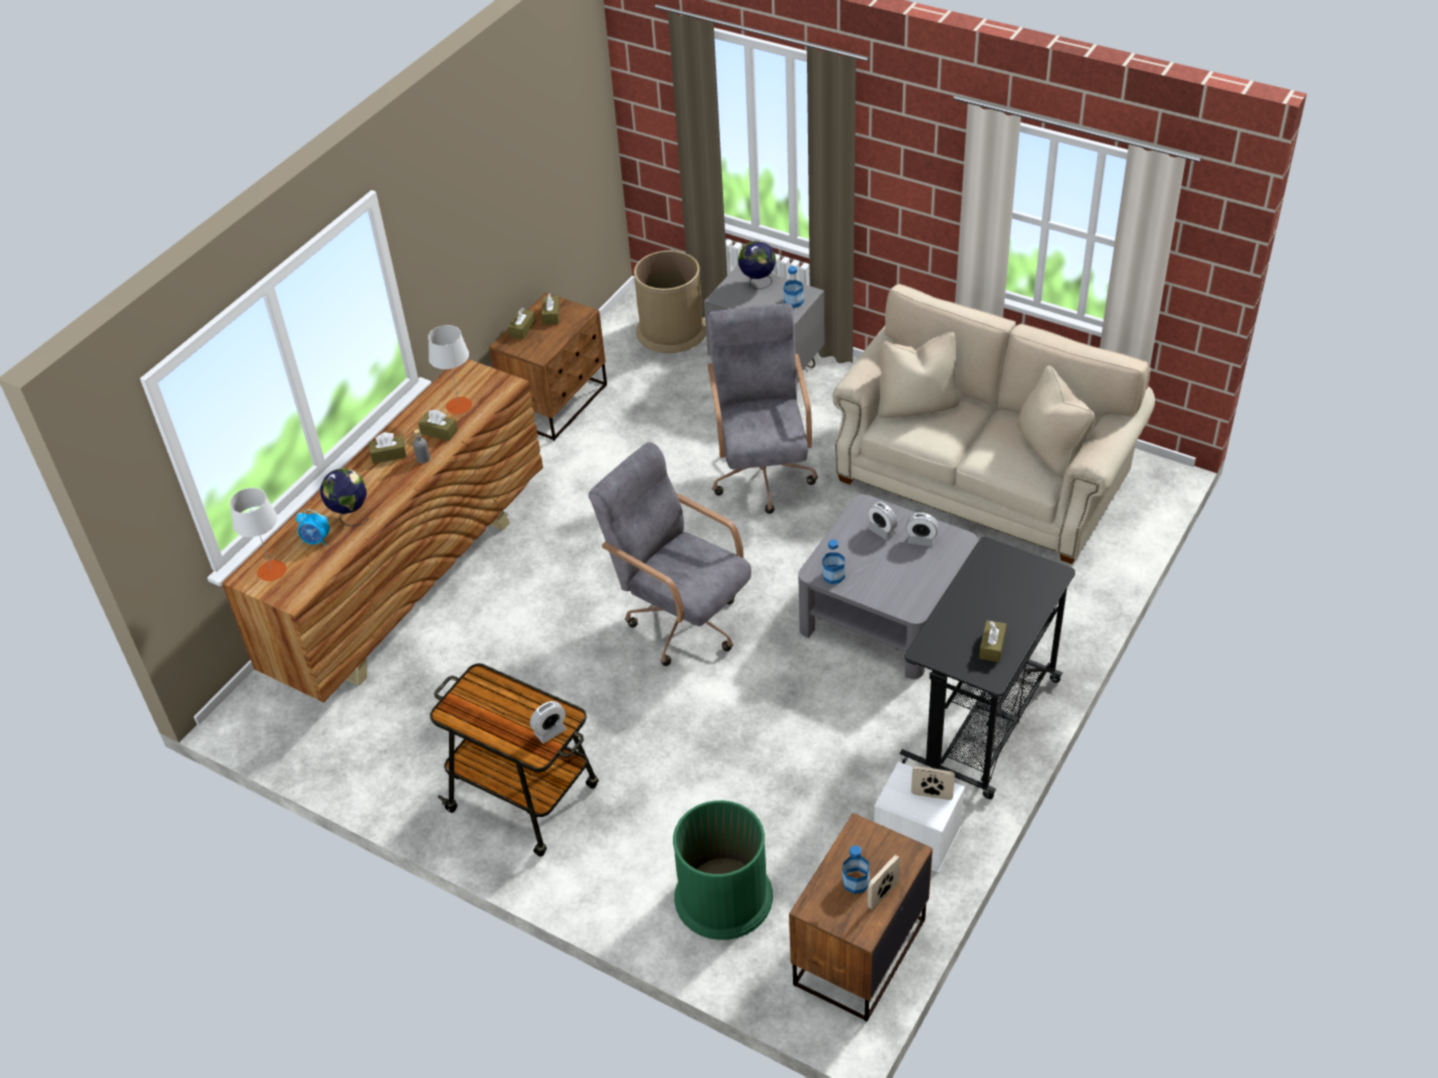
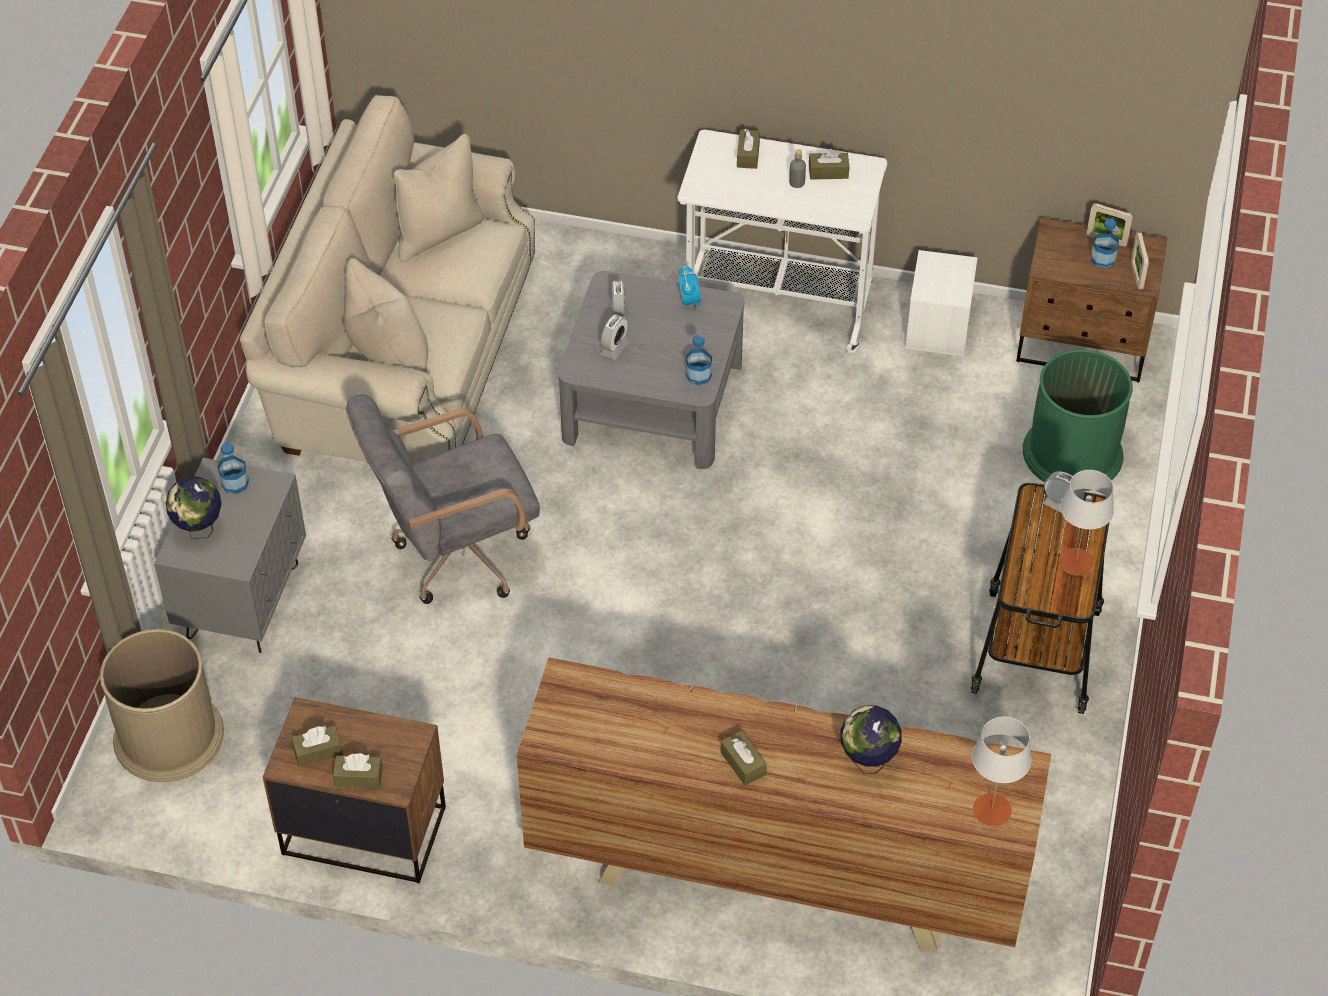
camera: 110 degrees left, 5 degrees up
(316, 540) = (923, 782): alarm clock -> alarm clock (689, 301)
(423, 458) = (737, 722): grey bottle -> grey bottle (797, 182)
(439, 432) = (681, 722): brown tissue box -> brown tissue box (748, 155)
(459, 405) = (621, 718): grey table lamp -> grey table lamp (1076, 561)
(680, 622) = (732, 578): grey office chair -> none
(932, 795) = (939, 270): picture frame -> picture frame (1136, 276)
(981, 721) = (777, 303): black desk -> white desk

